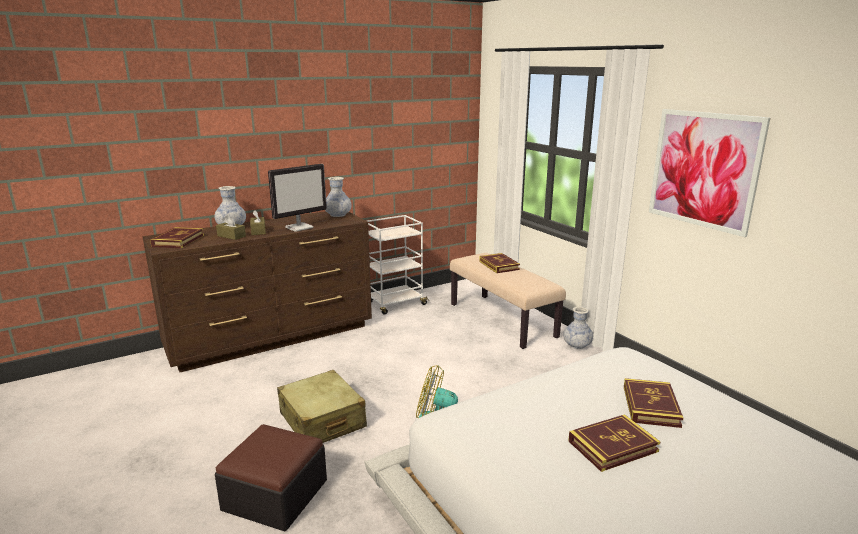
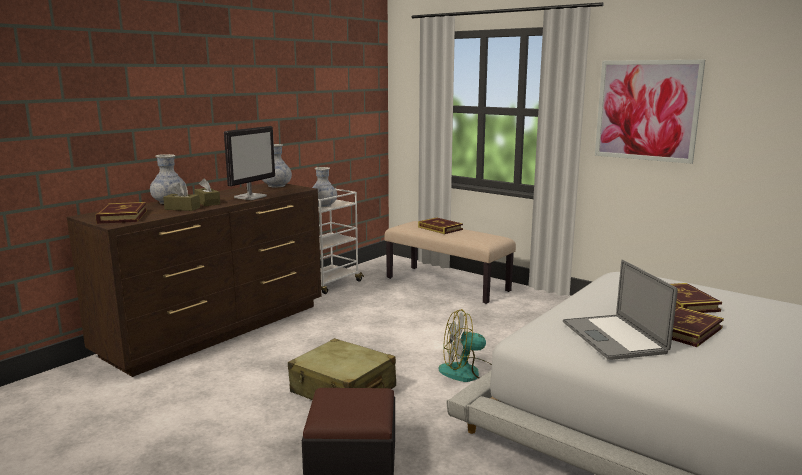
camera: 20 degrees left, 5 degrees down
(523, 438) = (613, 337): none -> laptop
(577, 345) = (531, 294): vase -> vase (323, 205)

